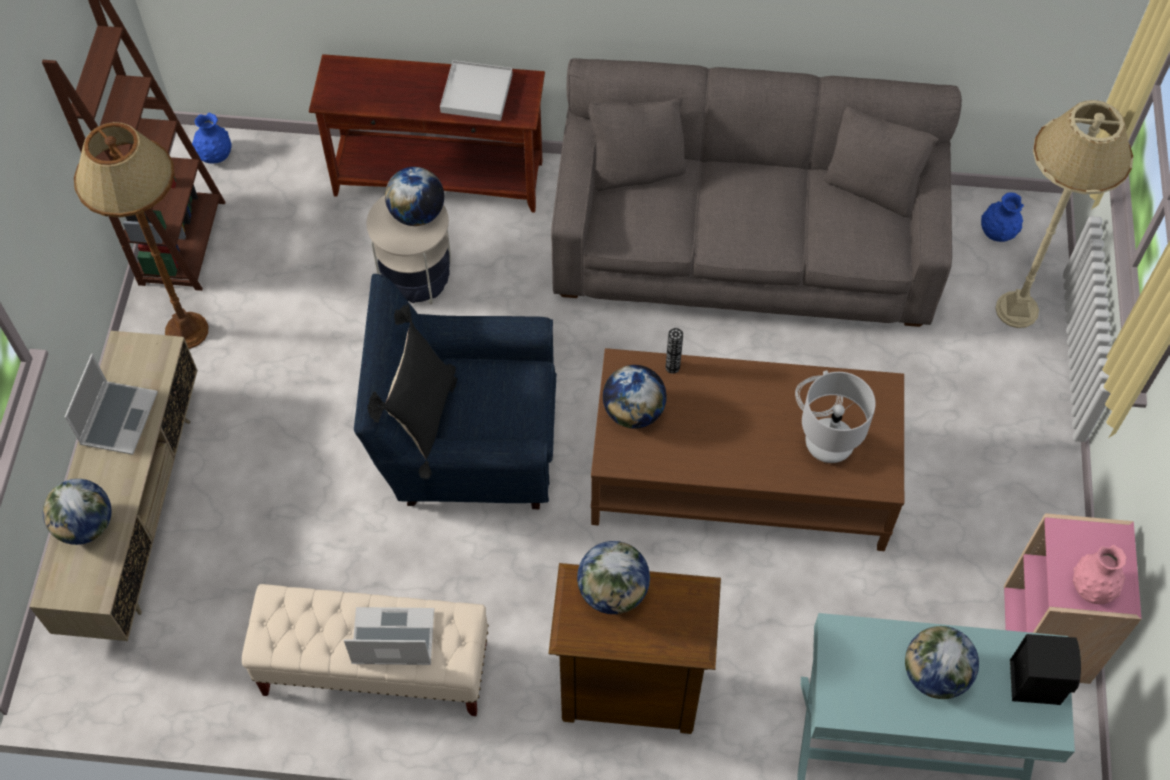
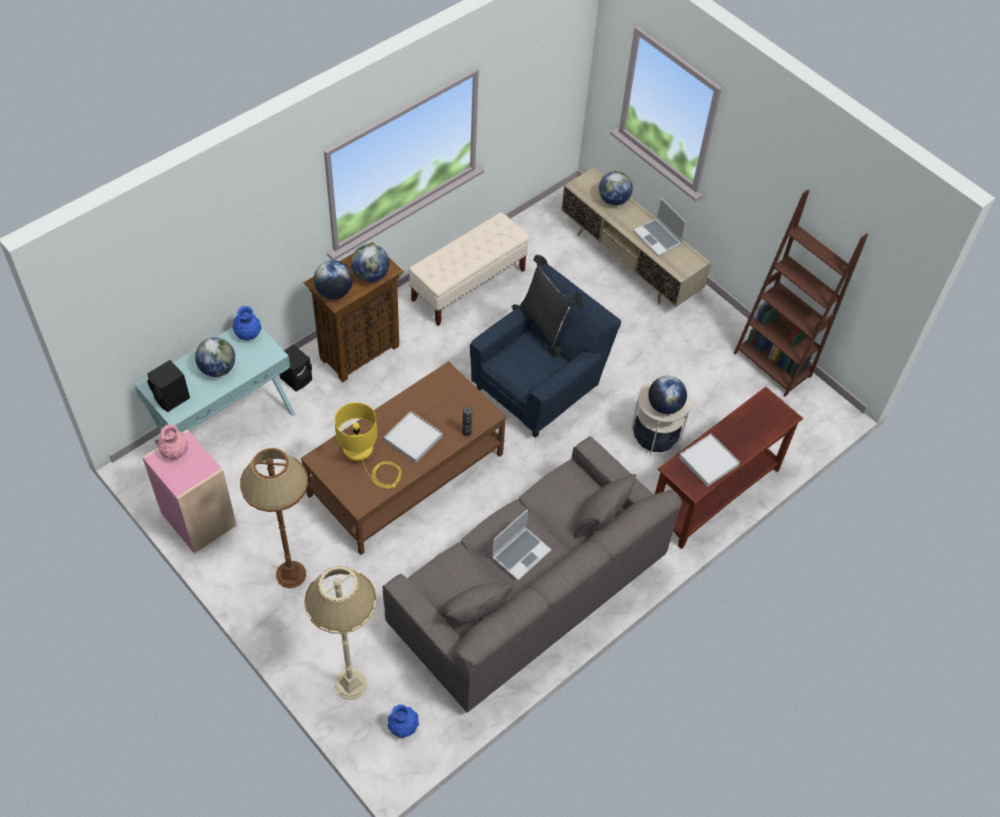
camera: 130 degrees right, 5 degrees down
(186, 331) = (713, 333): brown floor lamp -> brown floor lamp (291, 574)
(215, 156) = (822, 412): blue vase -> blue vase (248, 335)
(392, 639) = (456, 255): laptop -> laptop (521, 553)
(633, 412) = (461, 399): globe -> globe (334, 292)
(743, 413) = (413, 438): none -> white tray
(749, 731) = (297, 378): none -> black speaker
(824, 428) = (369, 462): white table lamp -> yellow table lamp

